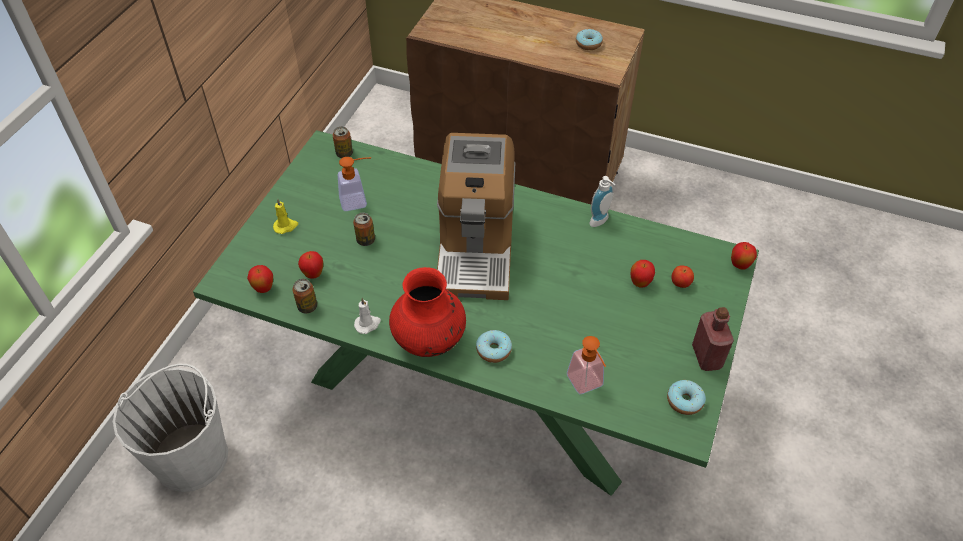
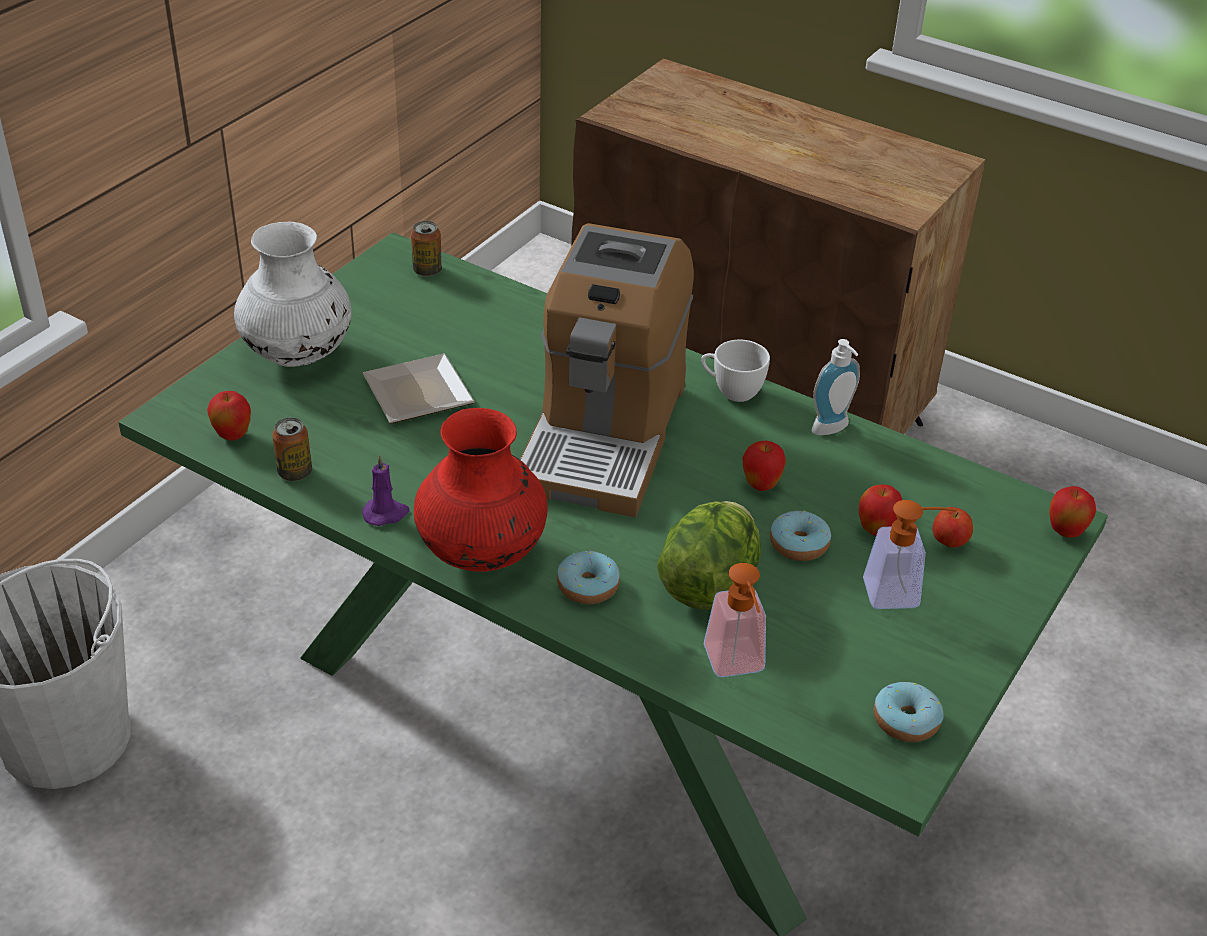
camera: 10 degrees right, 10 degrees down
(286, 226) = (298, 355): yellow candle -> white vase
(313, 274) = (320, 429): apple -> apple (761, 485)
(358, 201) = (429, 338): soap dispenser -> soap dispenser (901, 592)
(365, 240) = (422, 395): can -> plate
(368, 324) = (386, 513): white candle -> purple candle
(539, 206) = (731, 391): none -> white cup
(559, 336) = (708, 585): none -> lettuce
(588, 44) = (880, 167): donut -> donut (798, 544)
(706, 356) = (966, 660): red bottle -> none

